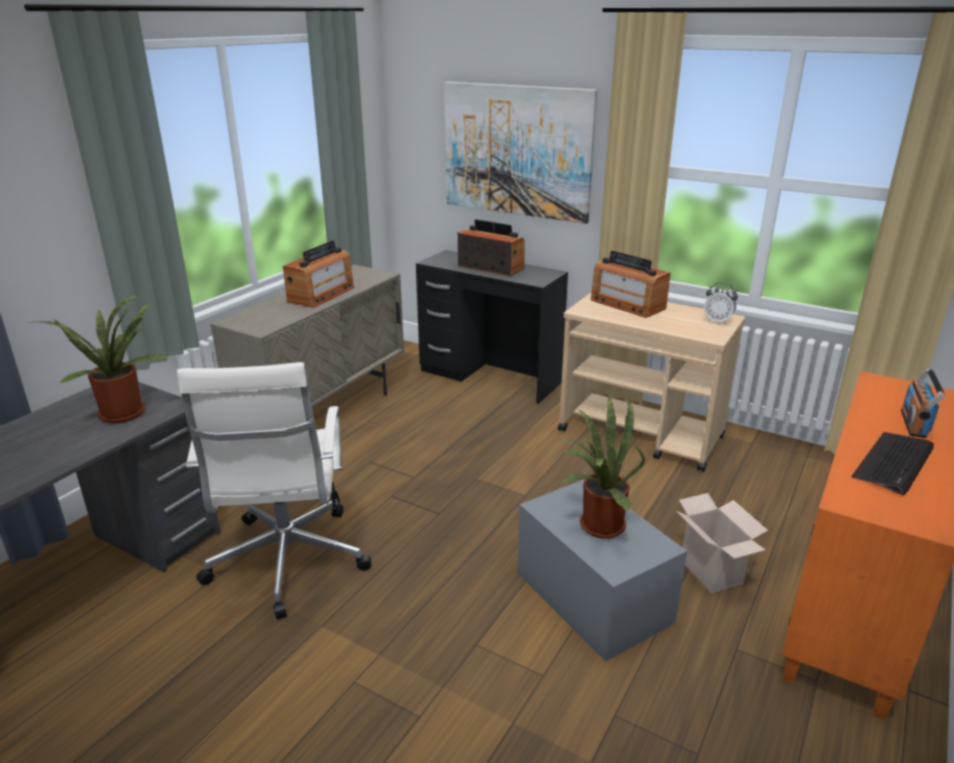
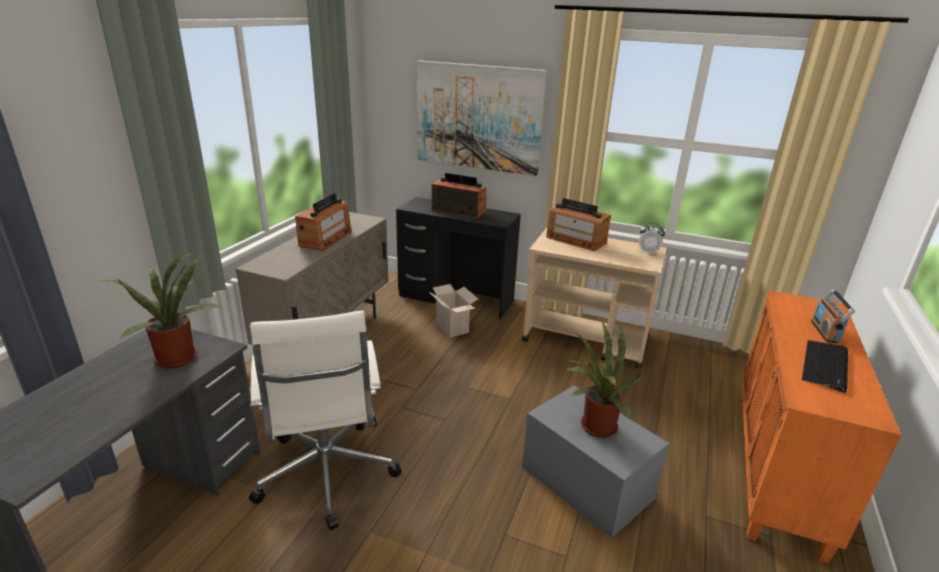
camera: 10 degrees left, 0 degrees up
(713, 573) = (671, 453): cardboard box -> cardboard box (453, 328)

